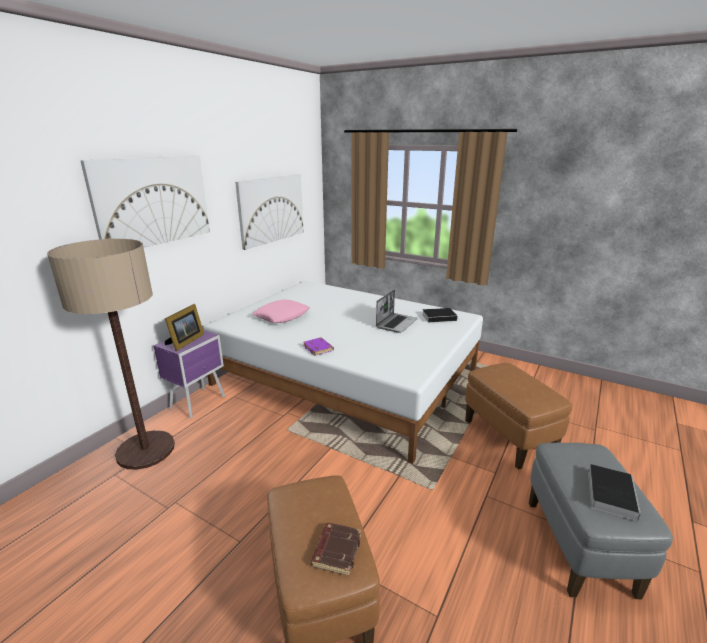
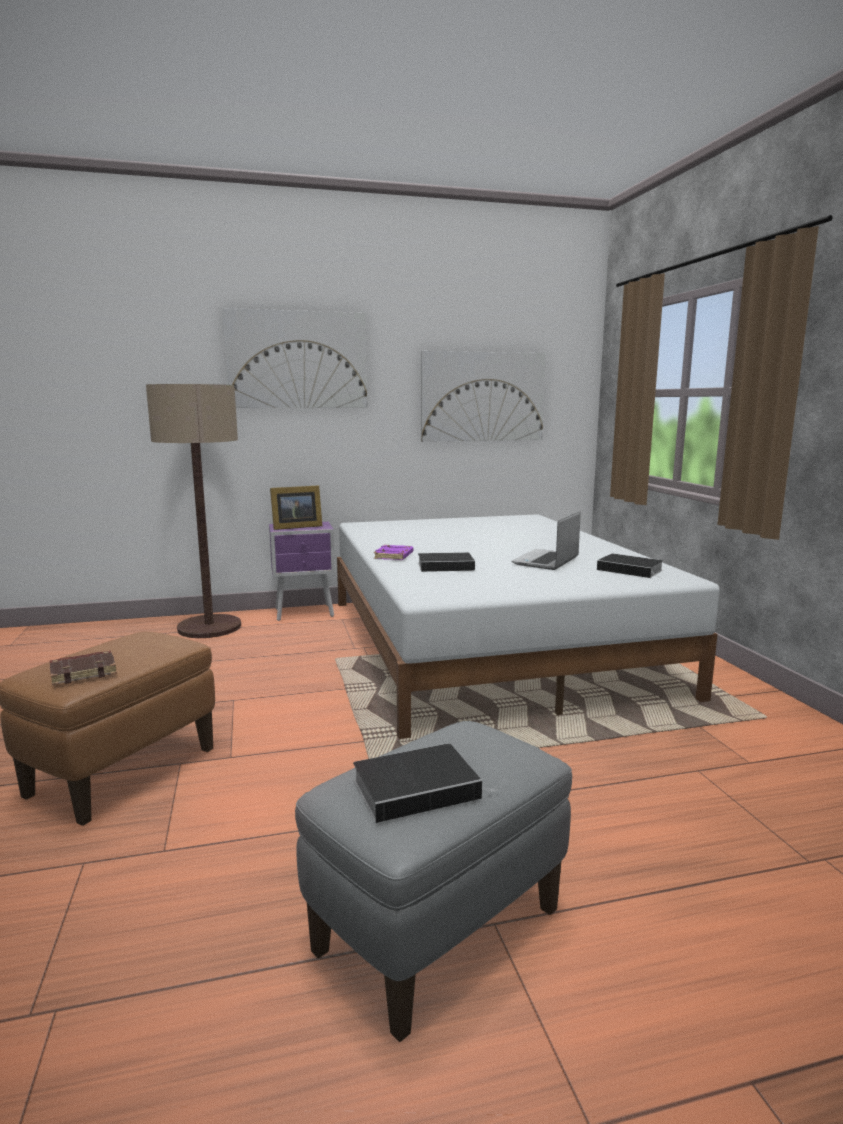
camera: 45 degrees right, 10 degrees down
(282, 316) = (428, 530): pink pillow -> none
(364, 346) = (447, 566): none -> book
(396, 323) = (546, 561): laptop -> laptop turned 135 degrees clockwise
(508, 438) = (593, 785): brown ottoman -> none

